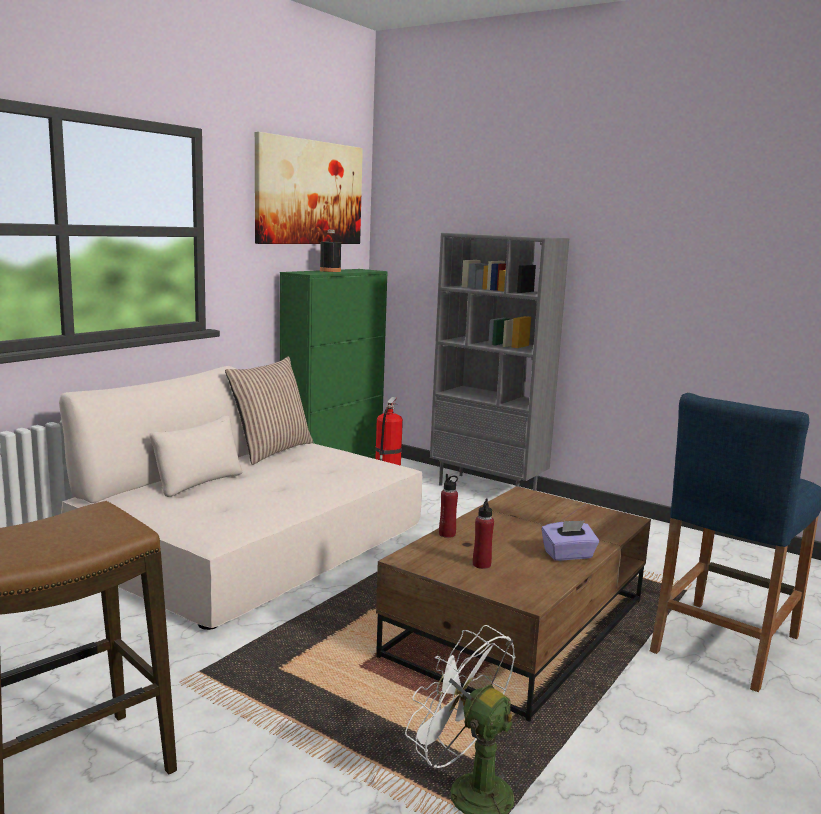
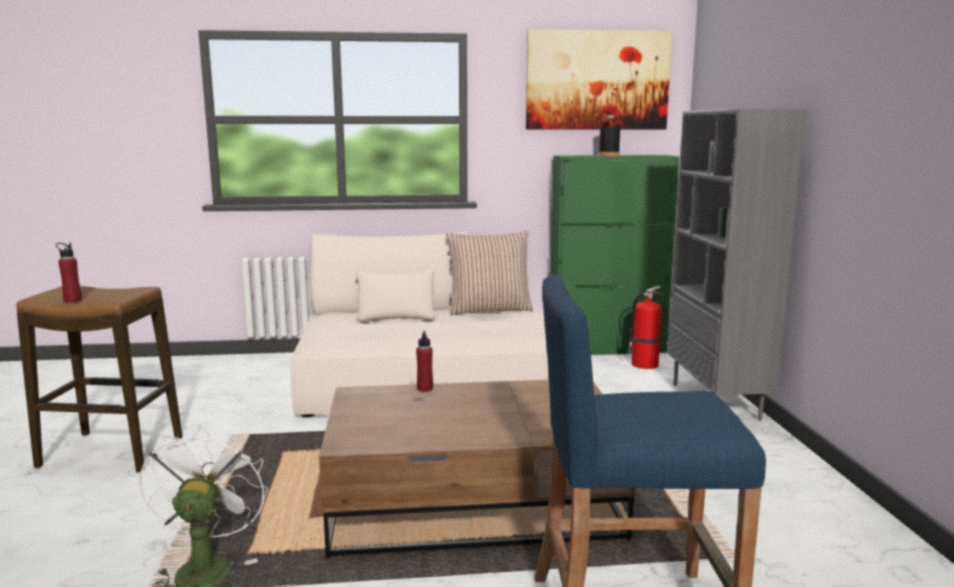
camera: 50 degrees right, 0 degrees up
(481, 564) = (385, 413): red bottle -> red bottle (72, 301)
(568, 555) = (464, 434): purple tissue box -> none

